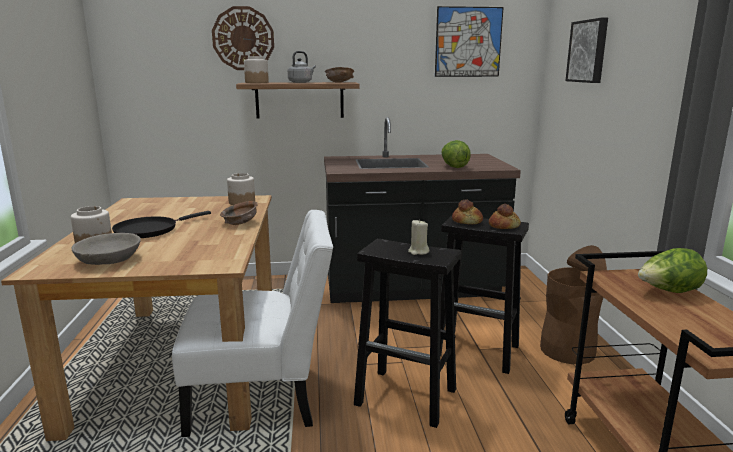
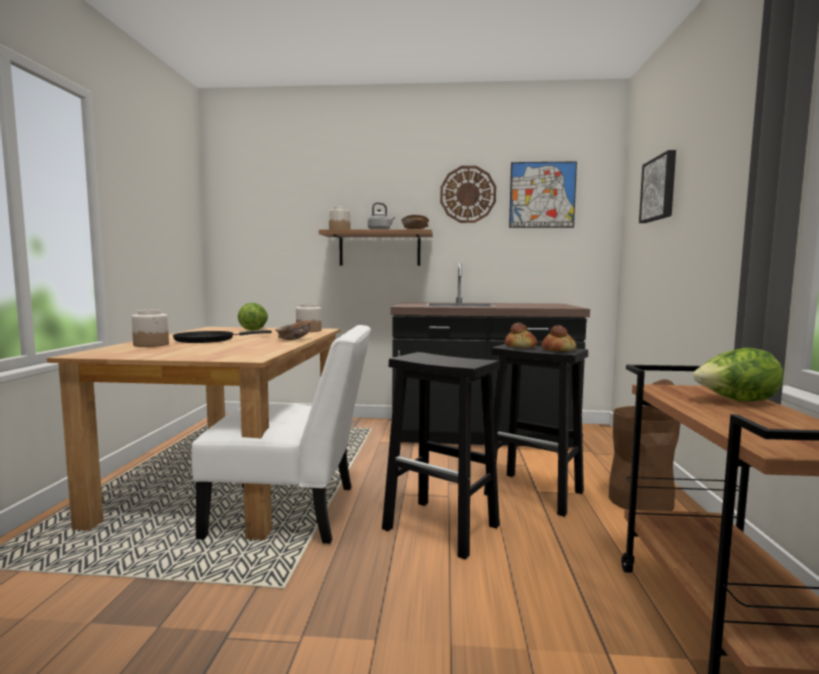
camera: 10 degrees right, 10 degrees down
(109, 260) = (152, 352): grey bowl -> none
(243, 38) = (331, 194): wall clock -> wall clock (468, 194)
(418, 252) = (452, 360): beige candle -> none
(454, 167) = (521, 306): lettuce -> lettuce (254, 330)

